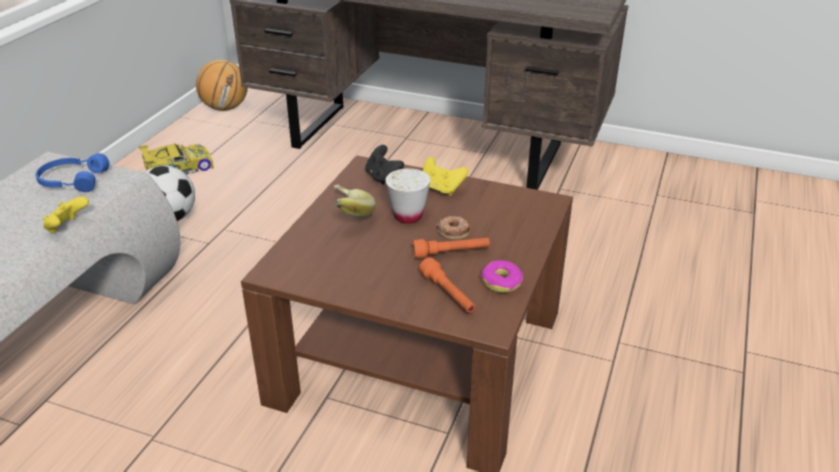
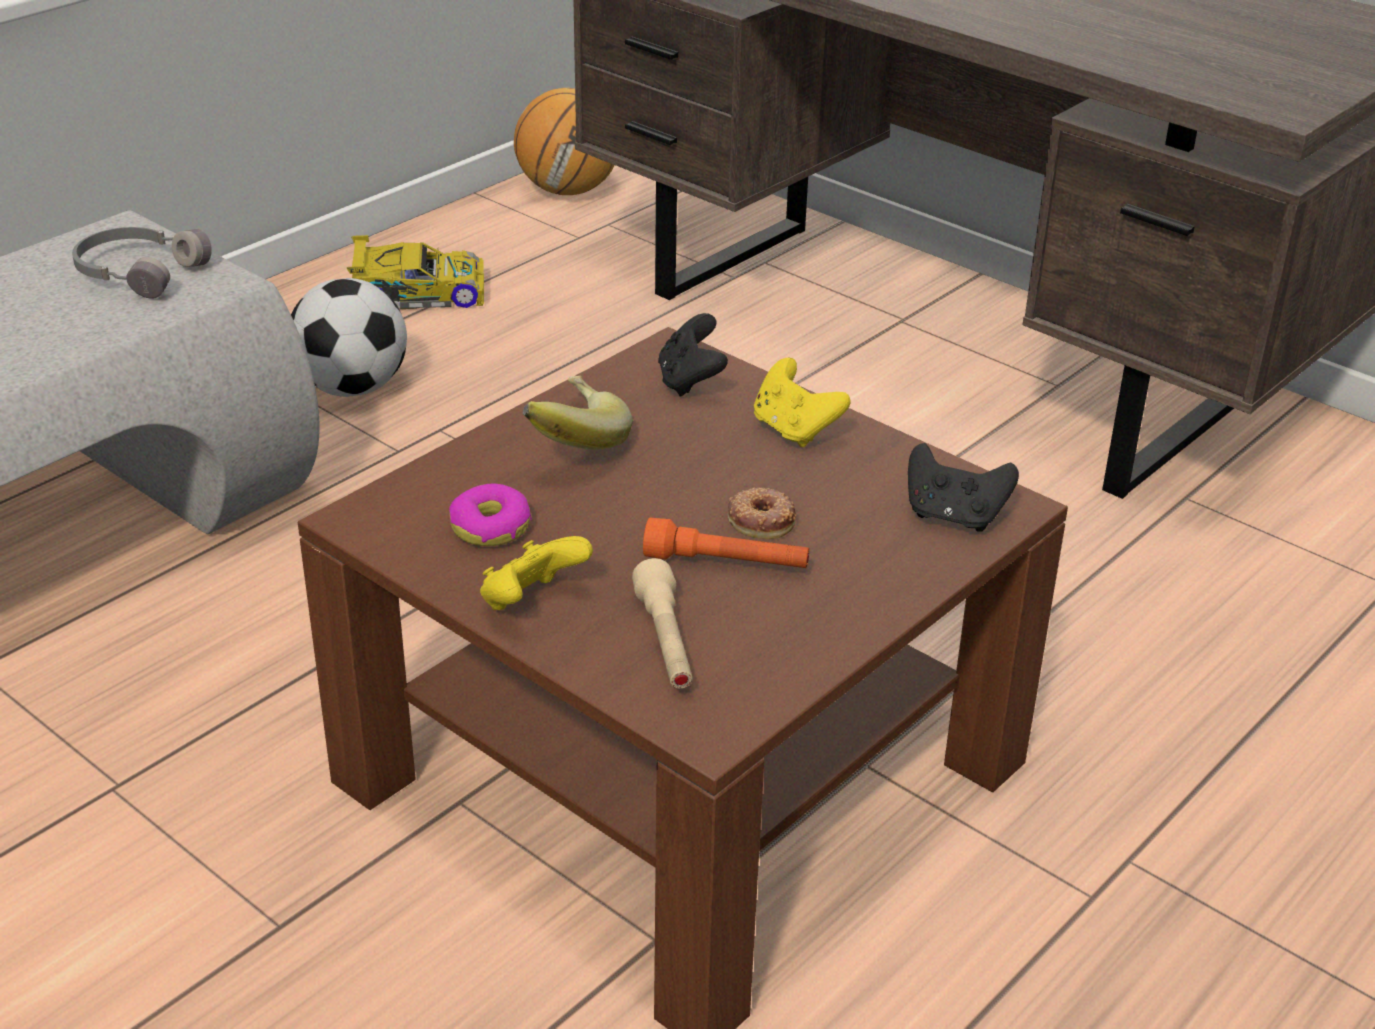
camera: 20 degrees right, 0 degrees up
(67, 227) = (80, 356): yellow game controller -> yellow game controller (531, 602)
(73, 180) = (139, 272): blue headphones -> grey headphones
(408, 216) = (689, 470): white cup -> none
(448, 294) = (665, 642): orange flashlight -> beige flashlight
(501, 282) = (790, 646): donut -> donut (490, 527)
(531, 211) = (953, 516): none -> black game controller

